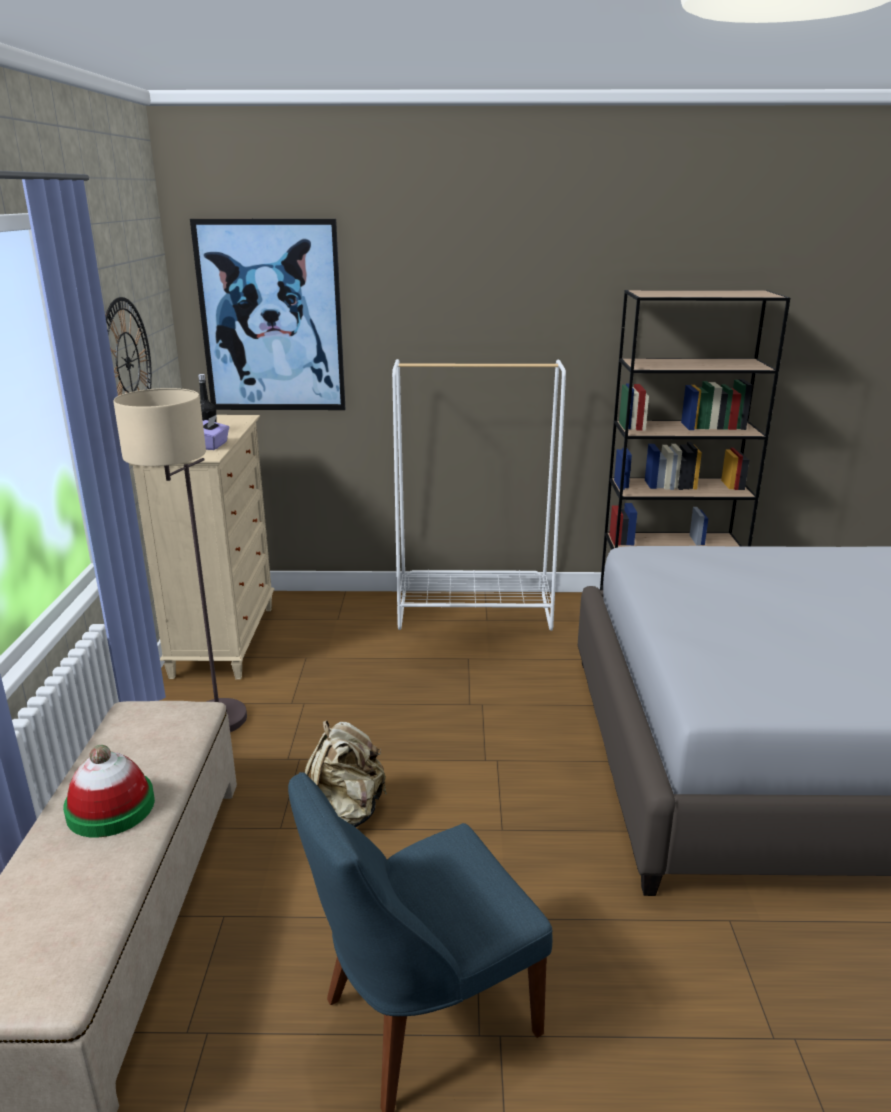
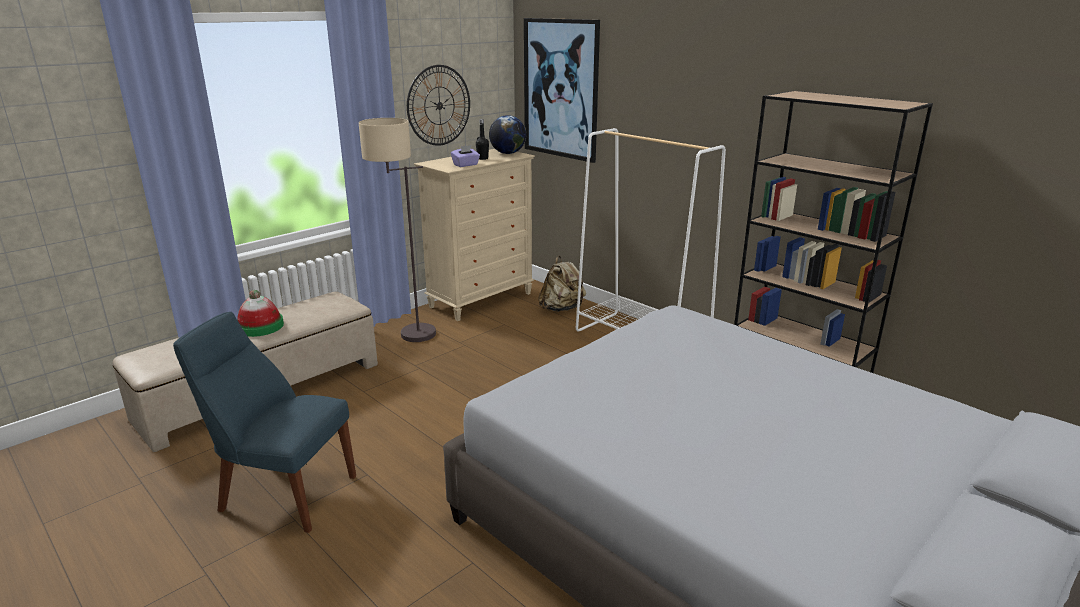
camera: 45 degrees right, 0 degrees up
(219, 419) = (508, 153): none -> globe
(345, 814) = (395, 401): beige backpack -> beige backpack (562, 309)

